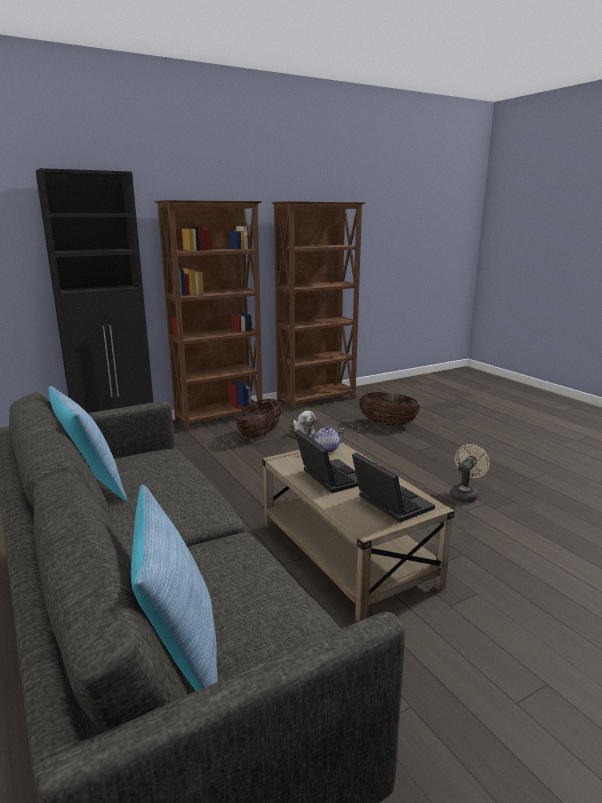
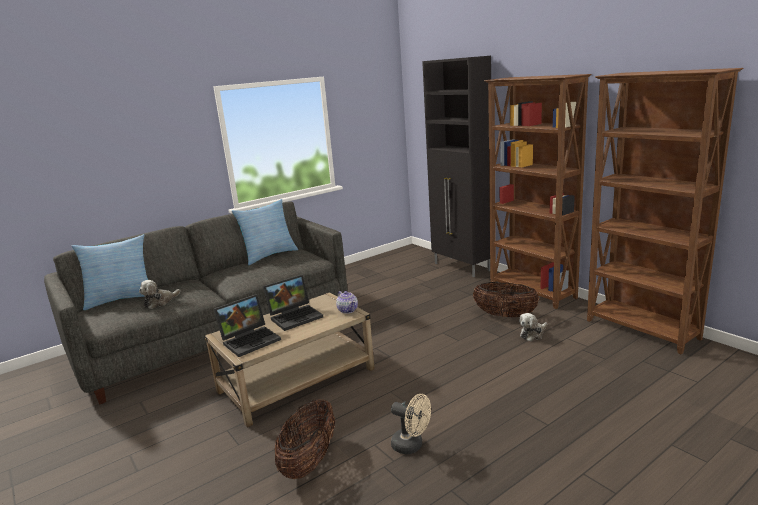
camera: 85 degrees right, 0 degrees up
(238, 588) = (160, 302): none -> plush toy
(387, 424) = (600, 385): basket -> basket (309, 461)

